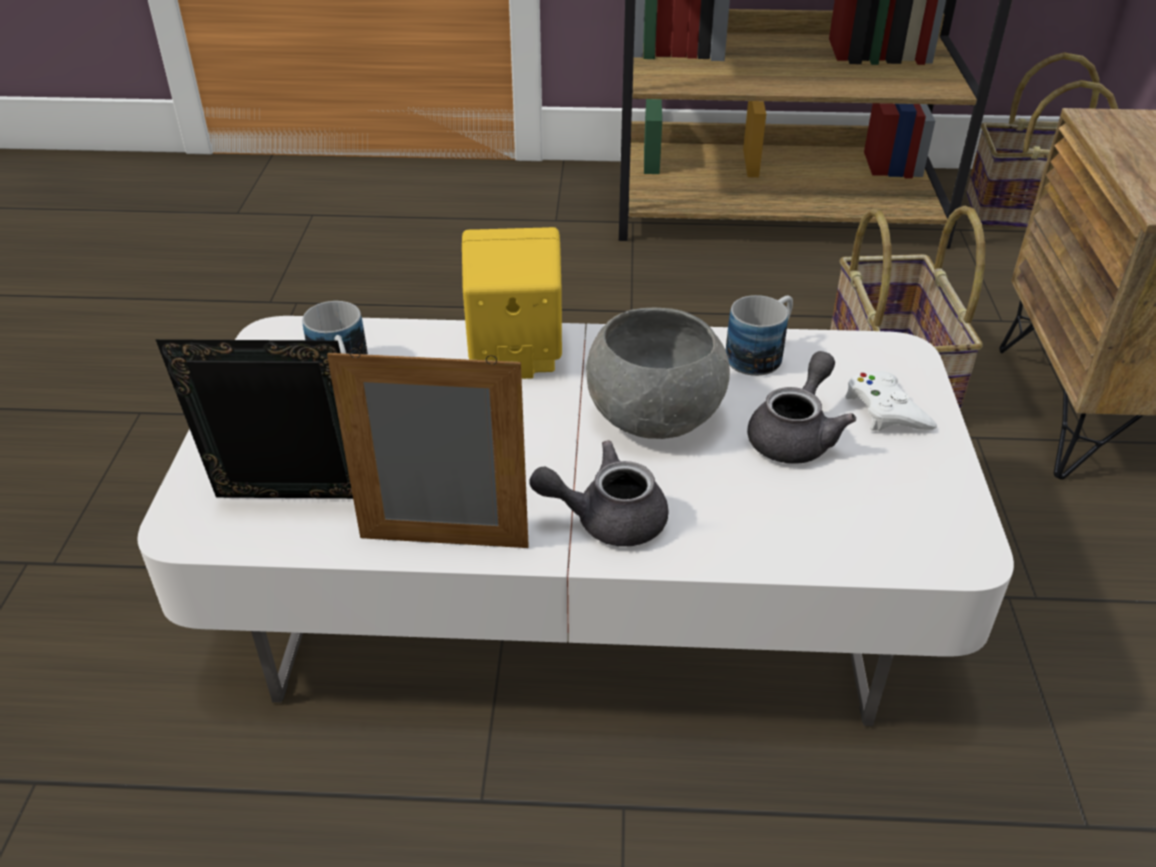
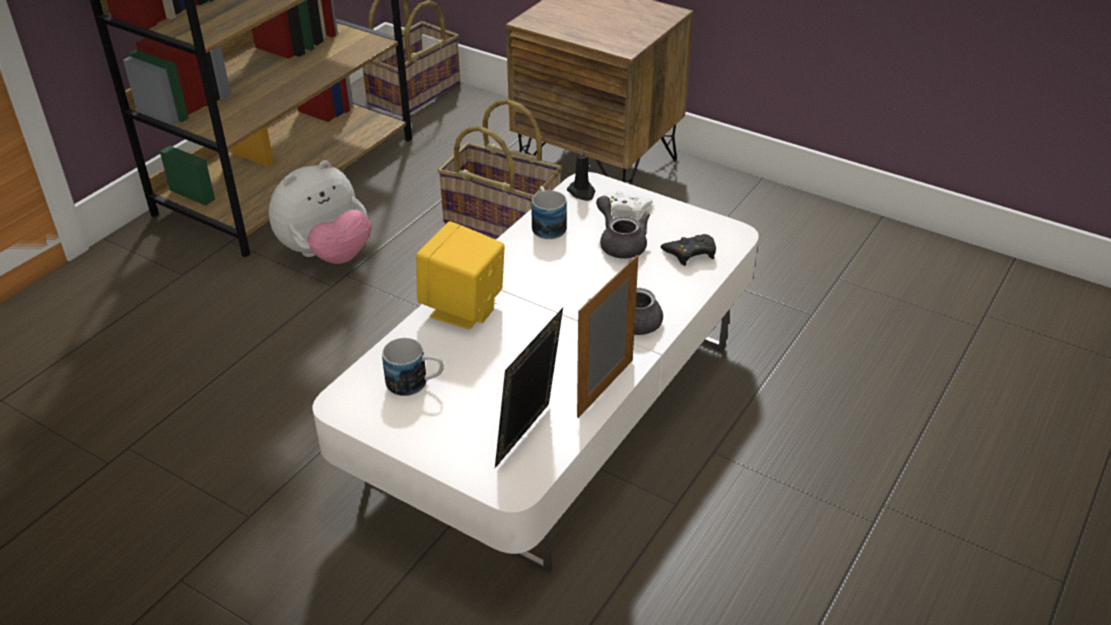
camera: 60 degrees left, 0 degrees up
(655, 416) = (566, 280): grey bowl -> none
(678, 285) = (327, 254): none -> plush toy
(853, 518) = (690, 253): none -> black game controller
(873, 356) = (582, 192): none -> black candle

